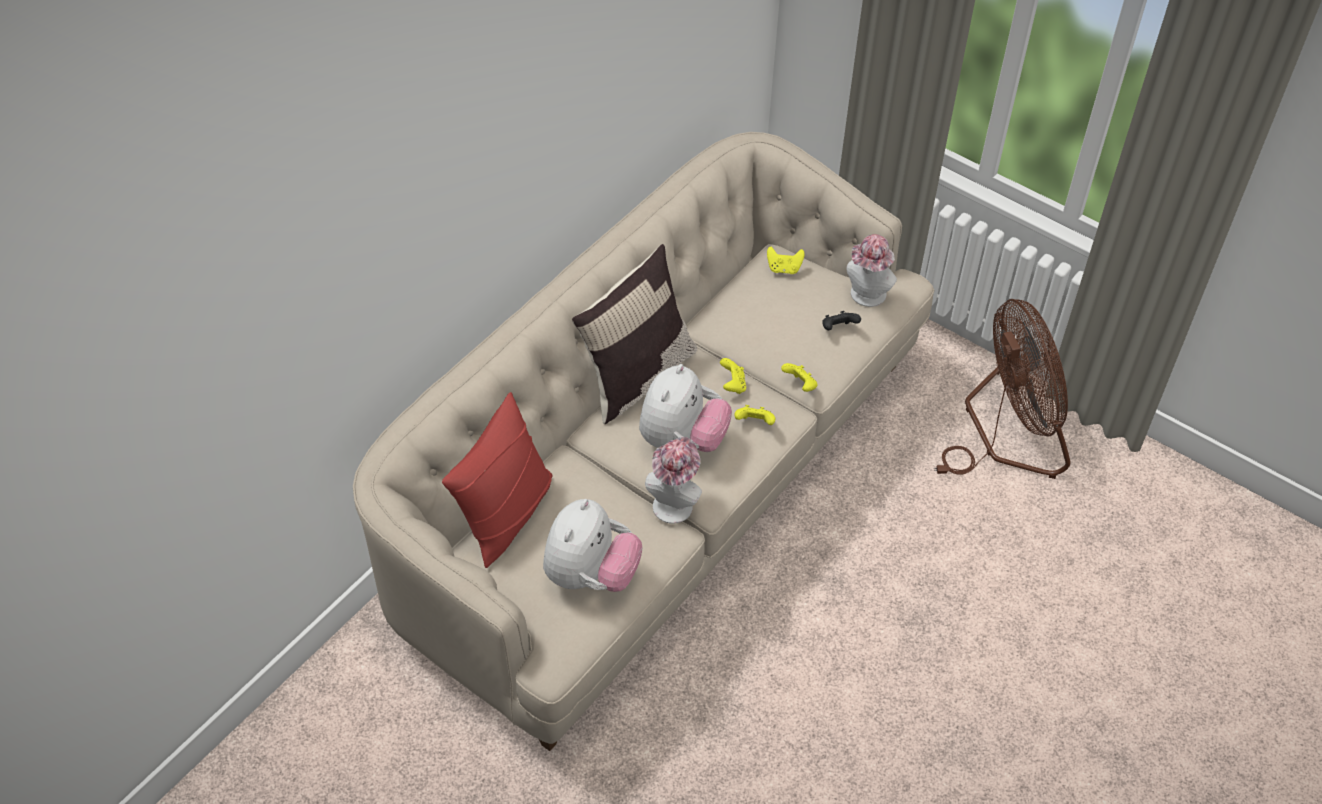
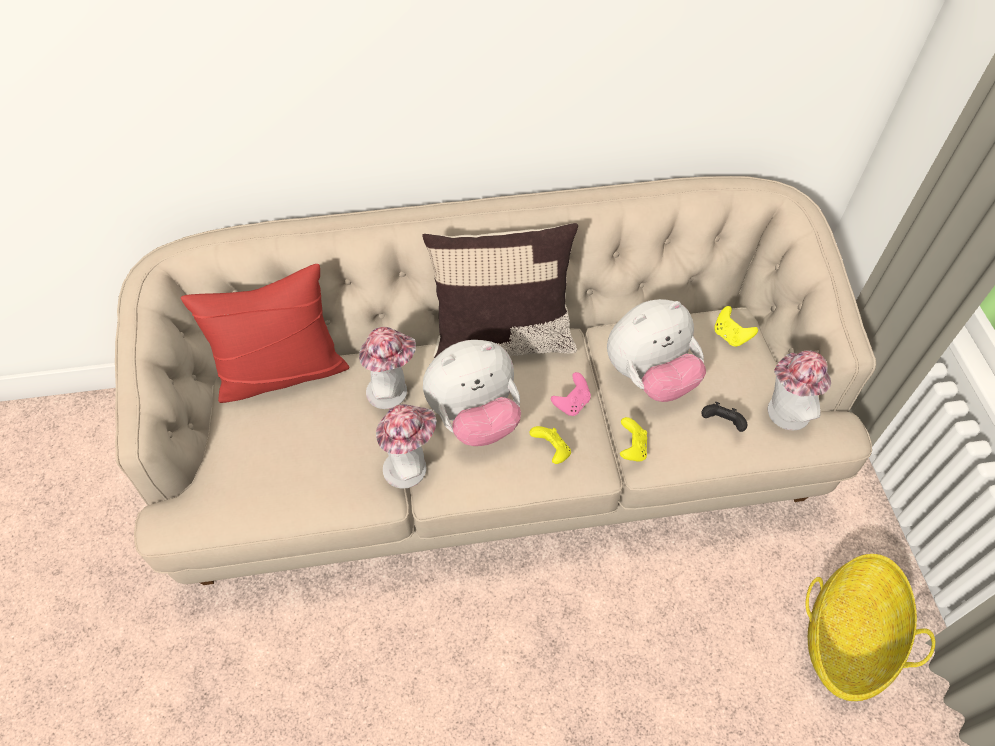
camera: 45 degrees right, 5 degrees up
(590, 575) = (276, 472): plush toy -> plush toy (649, 376)
(601, 467) = (392, 390): none -> hat
(732, 385) = (571, 403): yellow game controller -> pink game controller
(1000, 432) = (847, 638): brown fan -> basket

